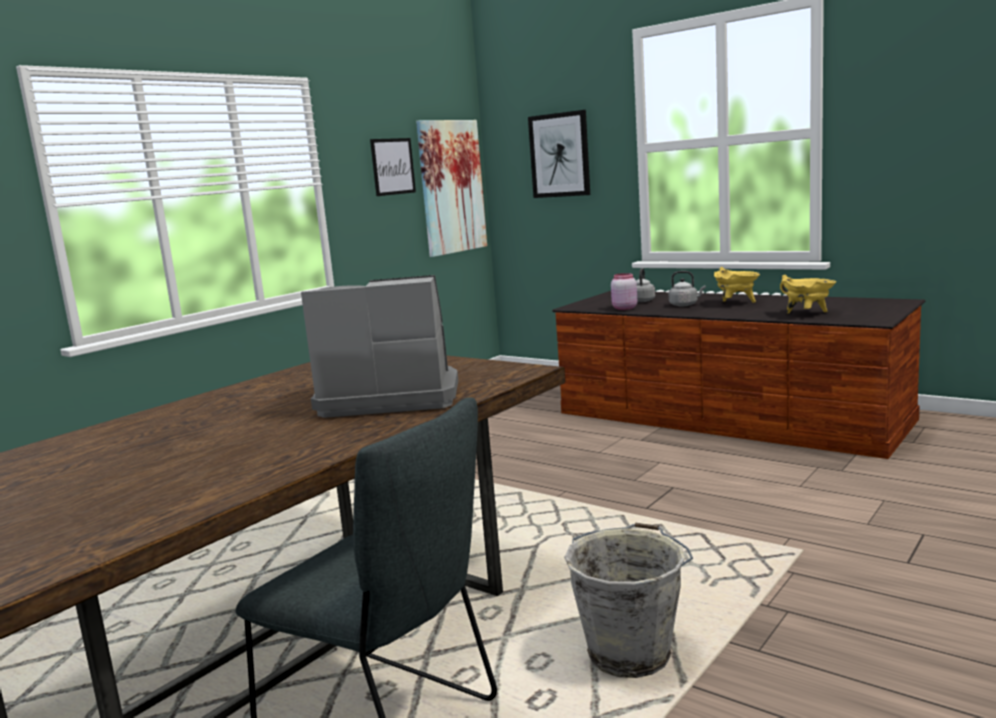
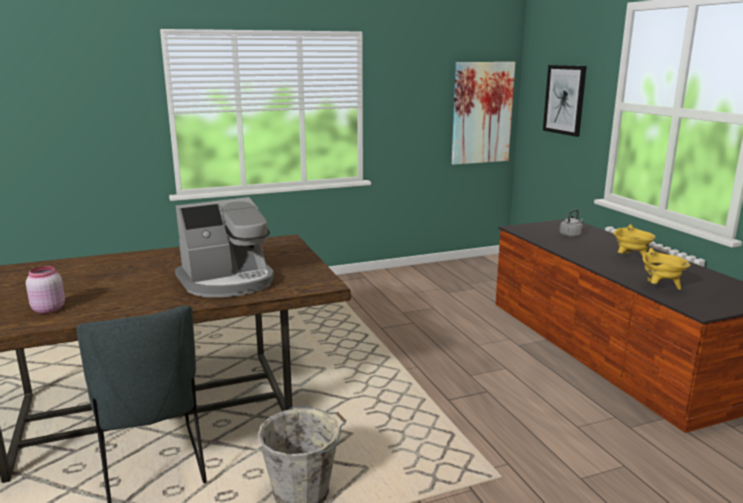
camera: 30 degrees right, 5 degrees up
(388, 397) = (228, 282): coffee machine -> coffee machine turned 120 degrees clockwise
(393, 166) = (428, 96): picture -> none
(623, 308) = (543, 240): pink jar -> pink jar (48, 309)
(685, 305) = (591, 249): grey kettle -> none

